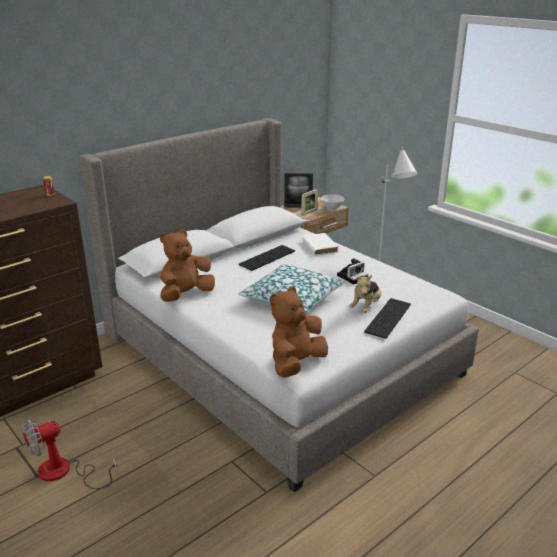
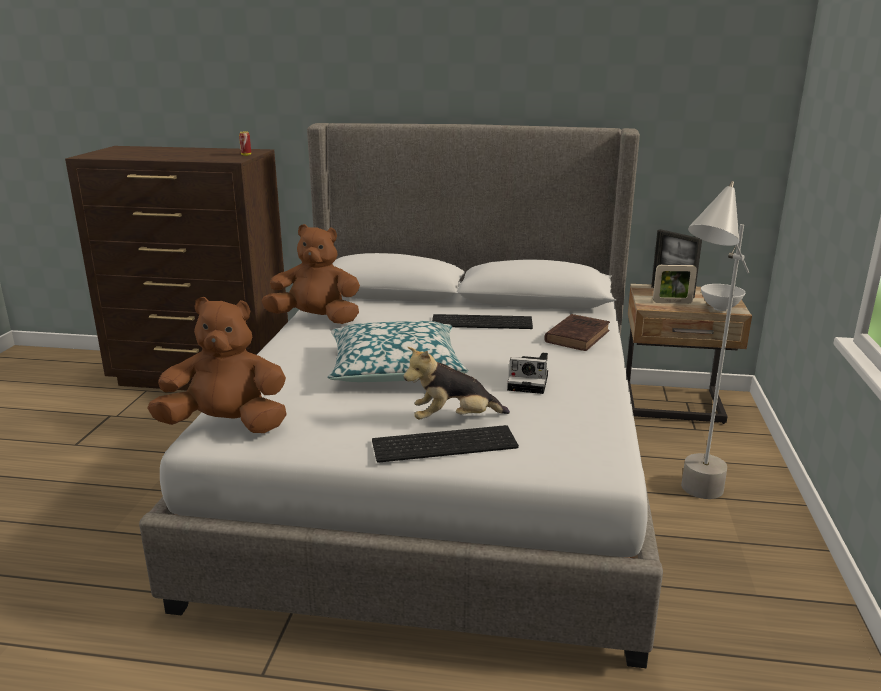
camera: 50 degrees right, 5 degrees down
(64, 472) = (91, 454): fan -> none
(319, 246) = (578, 336): white book -> brown book

